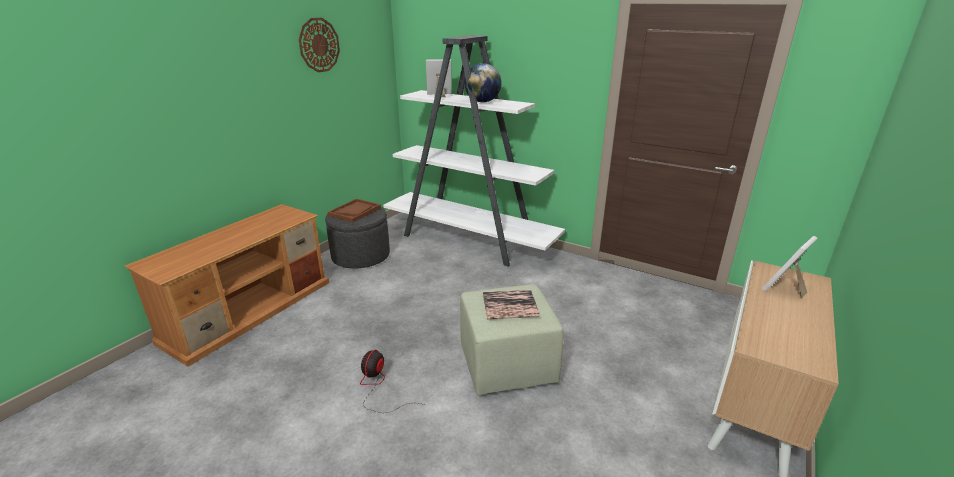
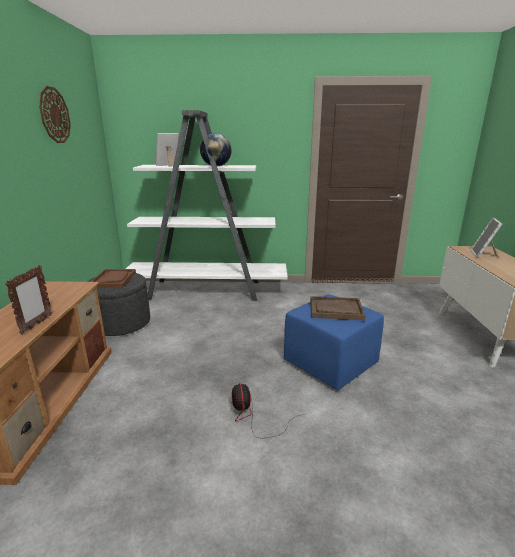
camera: 30 degrees left, 5 degrees down
(233, 246) = (36, 324): none -> picture frame
(508, 364) = (330, 363): green ottoman -> blue ottoman
(510, 305) = (335, 309): book -> brown tray

